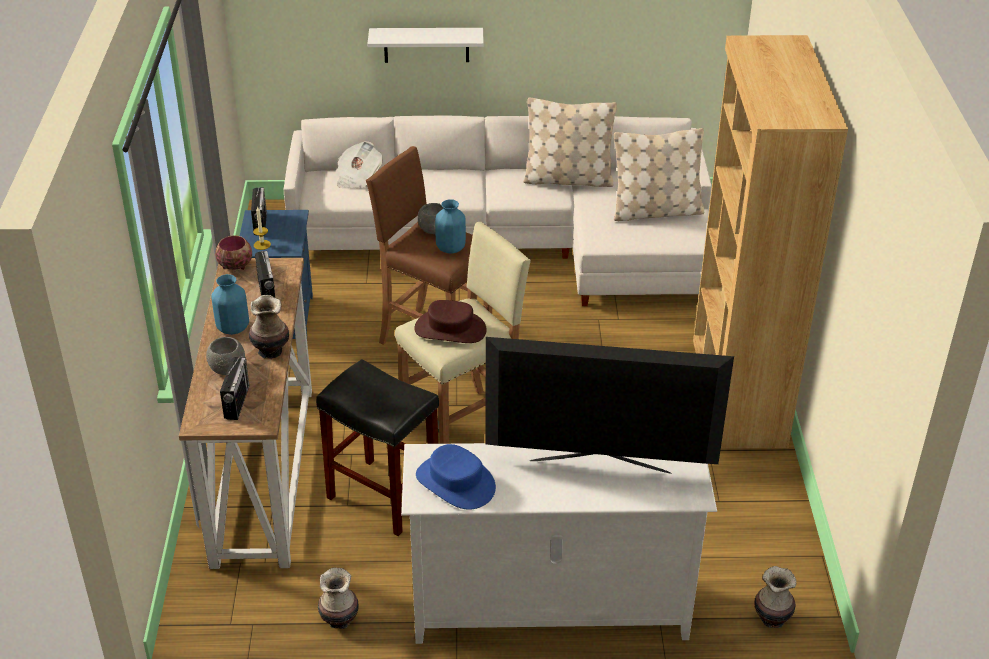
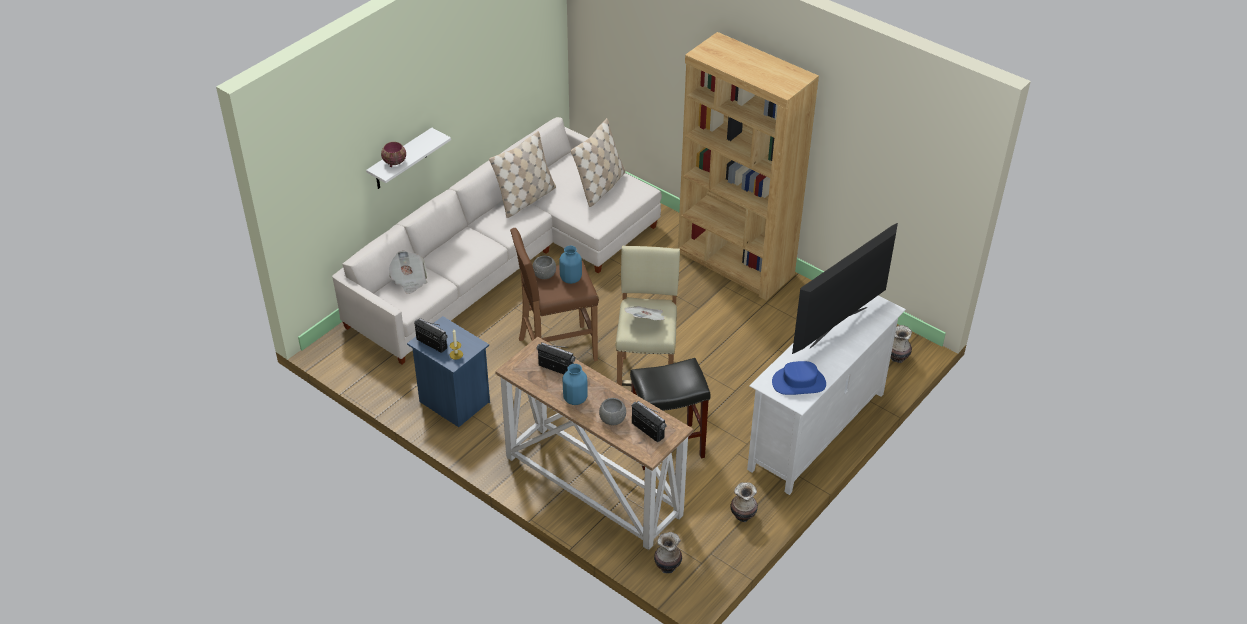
camera: 50 degrees left, 5 degrees up
(235, 265) = (512, 368): bowl -> bowl (394, 162)
(270, 351) = (615, 394): vase -> vase (667, 566)
(450, 329) = (646, 321): brown hat -> newspaper

